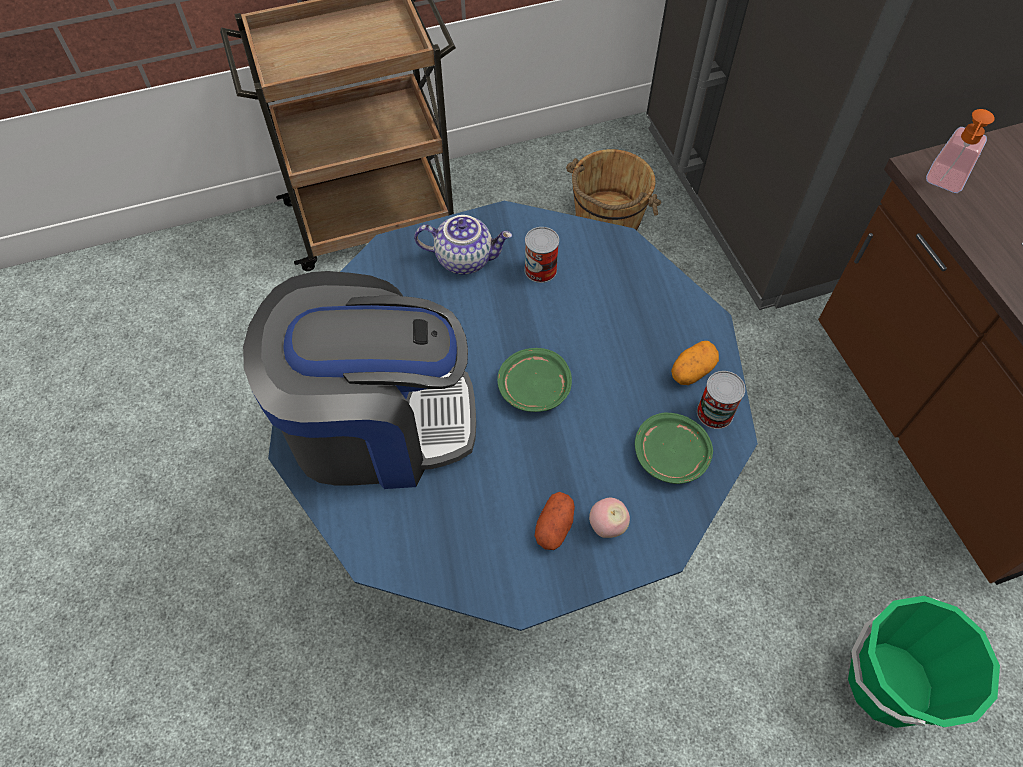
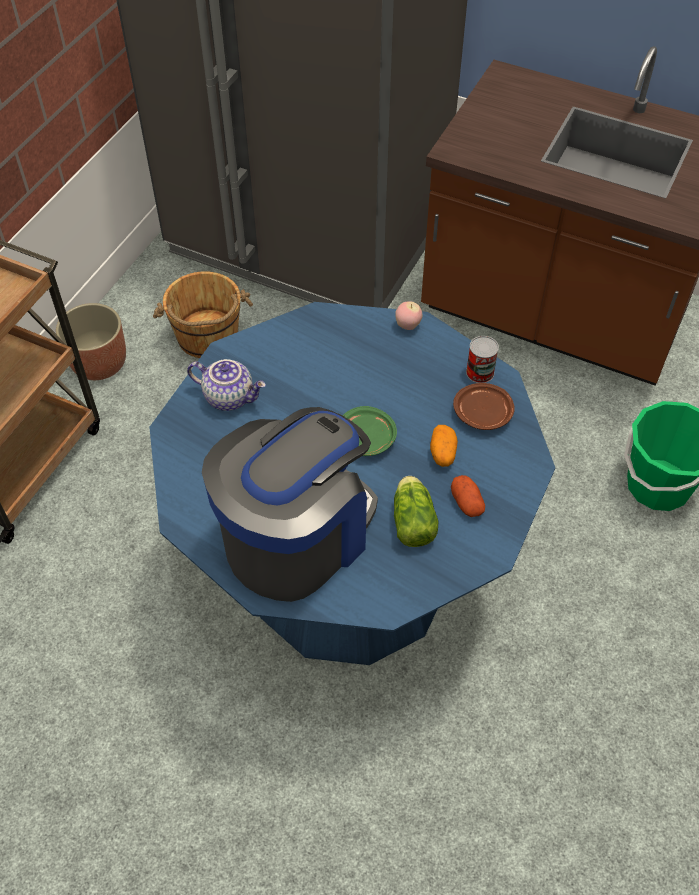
camera: 45 degrees left, 5 degrees down
(465, 258) = (230, 396): teapot -> teapot turned 60 degrees clockwise
(487, 497) = (412, 520): none -> lettuce
(504, 182) = (99, 363): none -> planter
(540, 270) = (287, 368): can -> none
(607, 526) = (493, 478): apple -> apple (408, 325)
(671, 455) = (483, 413): green plate -> brown plate
(691, 370) = (442, 359): potato -> potato (442, 453)
(943, 183) = (469, 152): soap dispenser -> none

